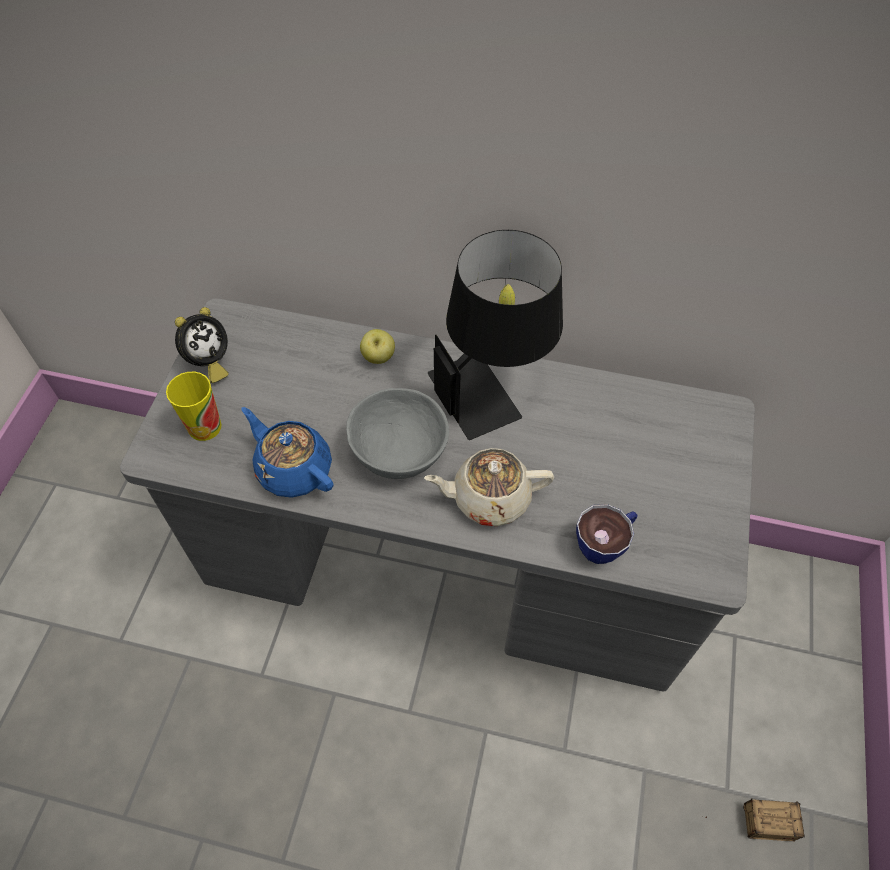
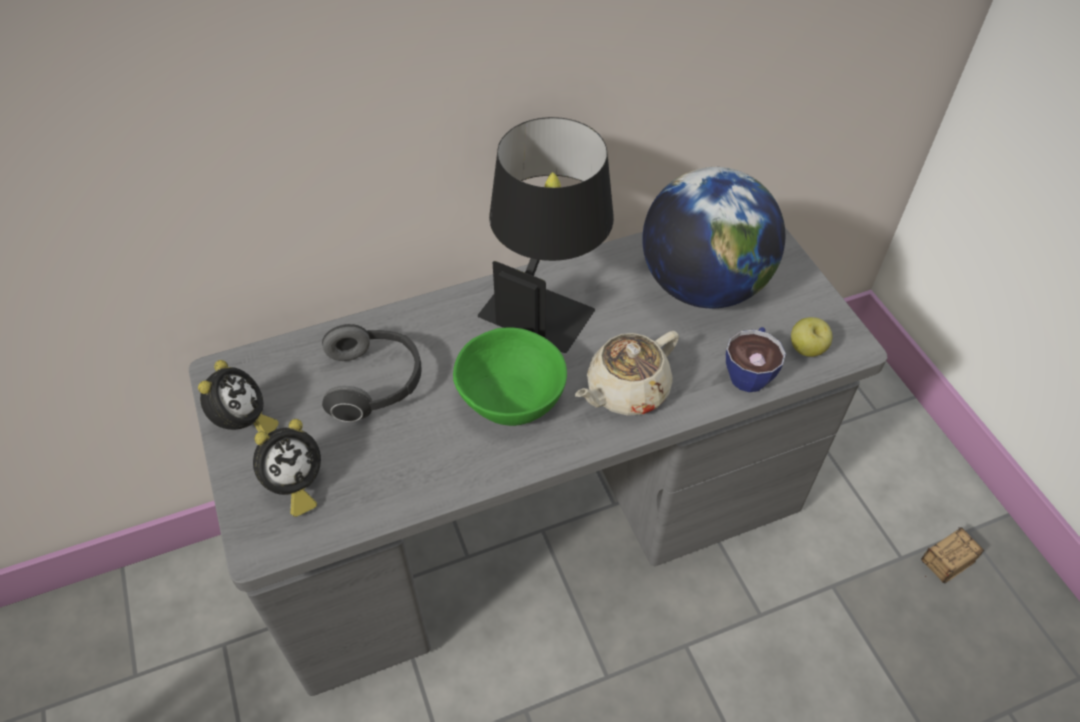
camera: 35 degrees left, 5 degrees down
(204, 427) = (294, 485): cup -> alarm clock
(293, 469) = (423, 471): blue teapot -> none
(314, 383) = (375, 383): none -> headphones
(378, 357) = (419, 327): apple -> apple (806, 349)
(397, 451) = (510, 398): grey bowl -> green bowl
(629, 448) = (703, 286): none -> globe

